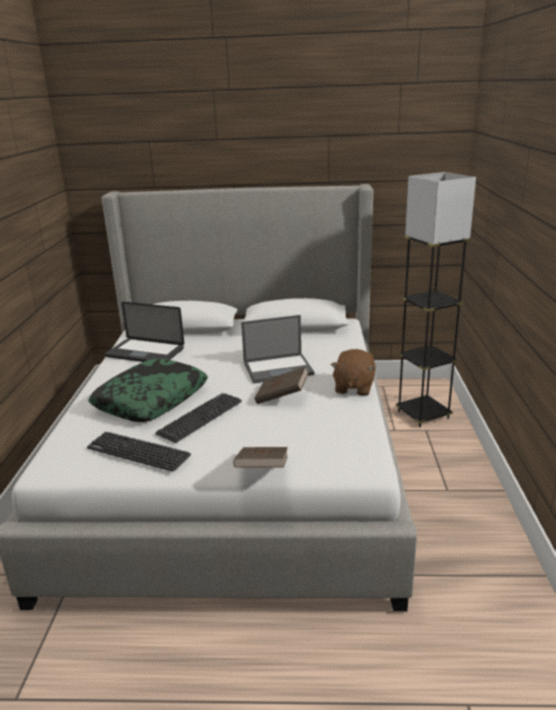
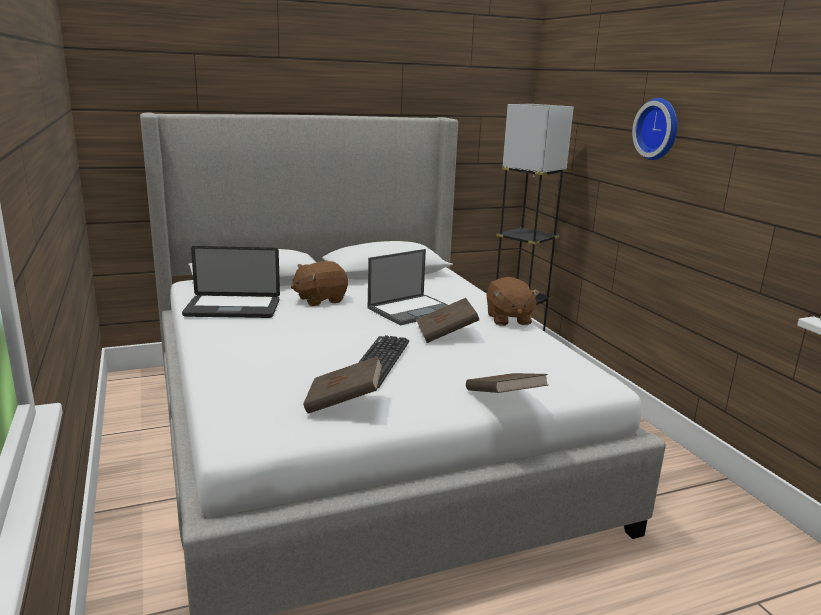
camera: 25 degrees left, 5 degrees down
(138, 452) = (343, 402): keyboard -> brown book
(151, 399) = (296, 352): pillow -> none
(216, 350) = (320, 299): none -> brown plush toy
(530, 210) = (659, 129): none -> wall clock

